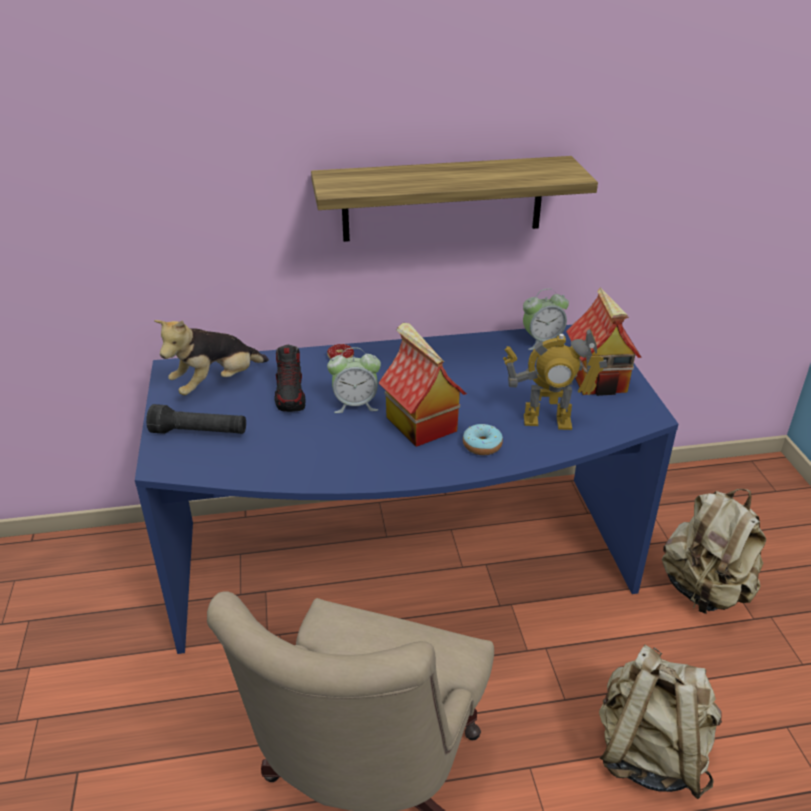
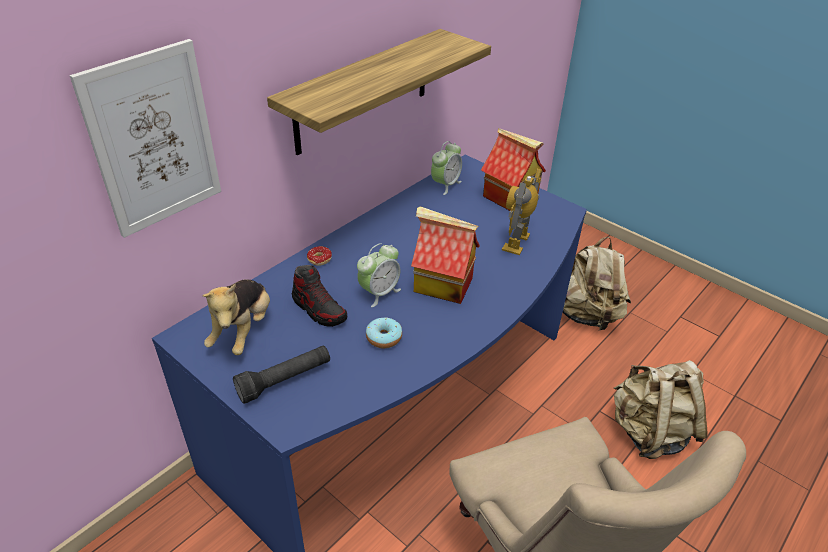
camera: 40 degrees left, 5 degrees up
(181, 176) = (154, 140): none -> picture
(482, 445) = (500, 281): donut -> donut (384, 338)
(547, 421) = (517, 243): toy robot -> toy robot turned 150 degrees clockwise

